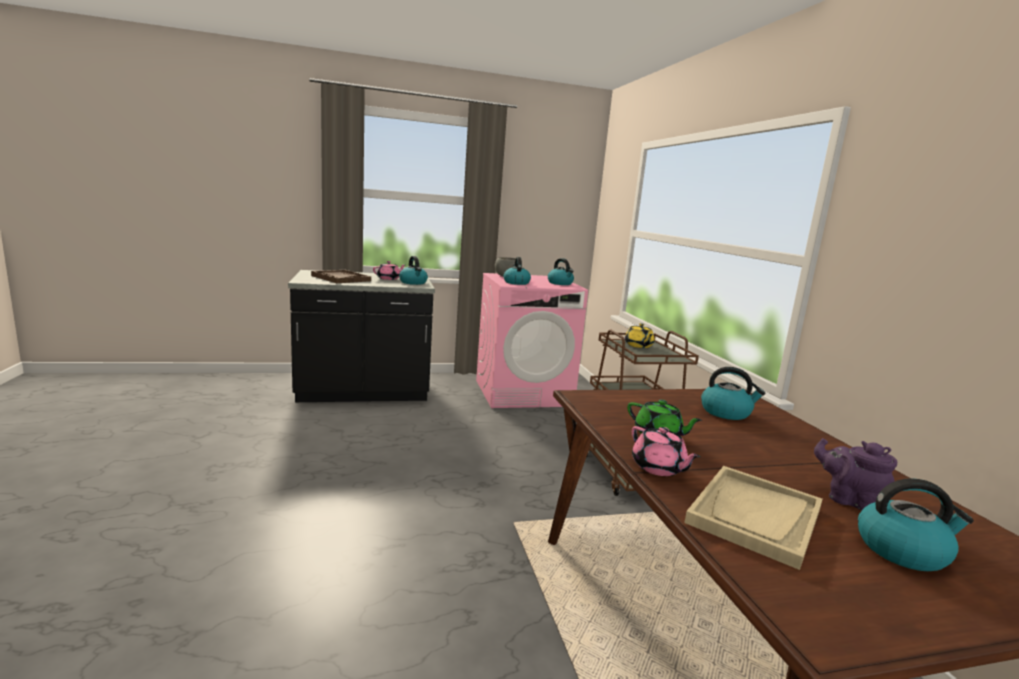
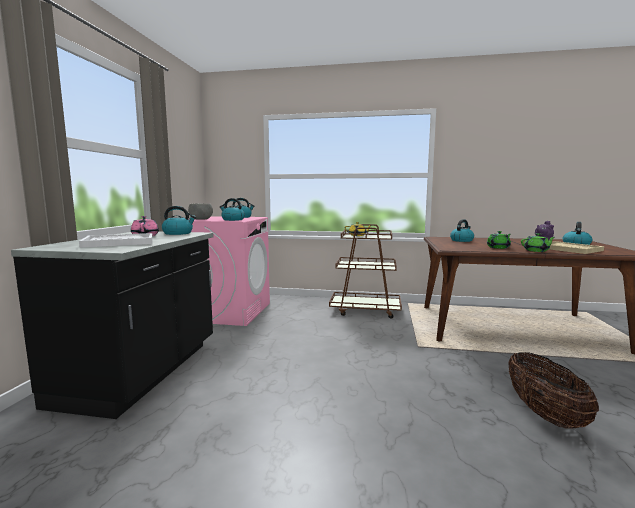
camera: 65 degrees left, 5 degrees down
(340, 278) = (119, 242): brown tray -> white tray
(341, 636) = (544, 414): none -> basket
(658, 468) = (536, 251): pink teapot -> green teapot

